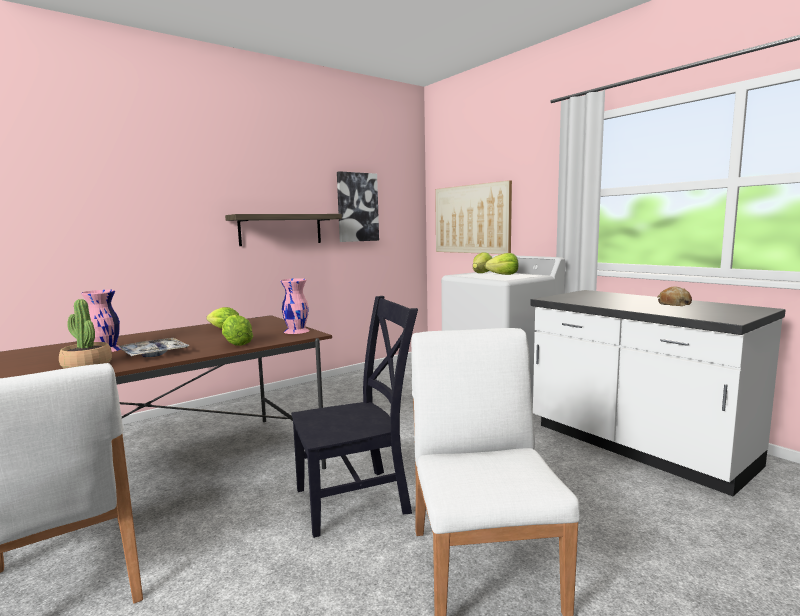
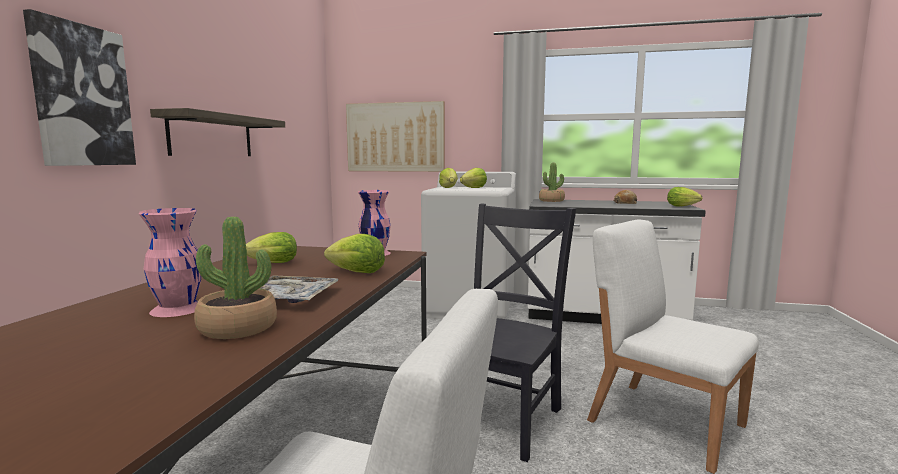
camera: 40 degrees left, 0 degrees up
(357, 207) = (279, 116): picture -> picture (82, 96)
(590, 294) = (551, 201): none -> potted plant
(734, 317) = (684, 206): none -> lettuce

